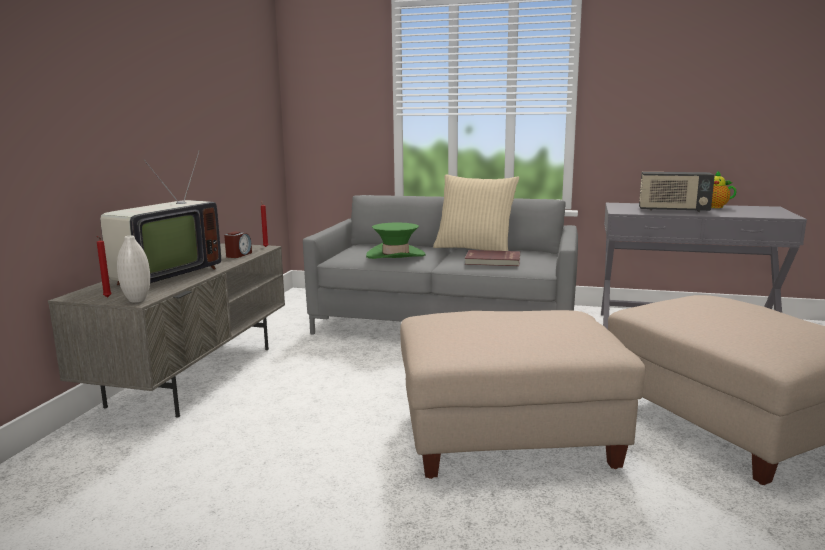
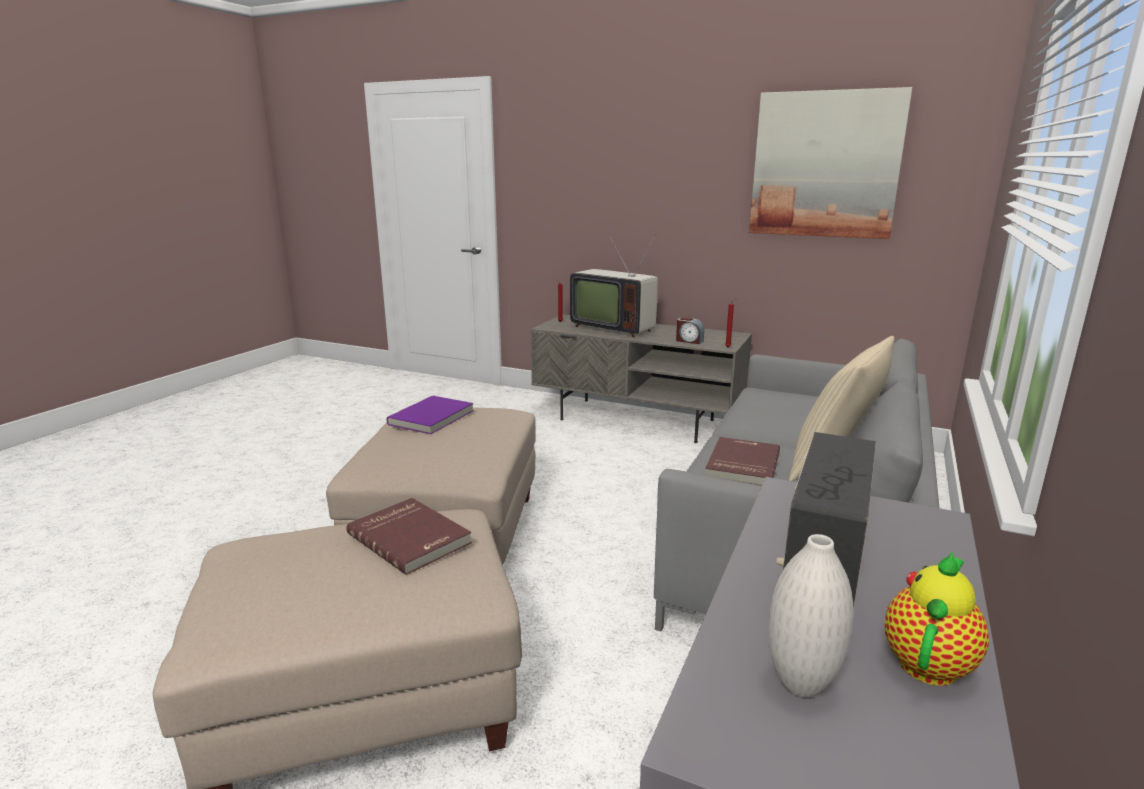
camera: 100 degrees right, 5 degrees up
(137, 300) = (547, 327): white vase -> white vase (801, 684)
(222, 81) = (825, 165): none -> picture
(395, 255) = (775, 414): green hat -> none
(473, 335) = (432, 418): none -> purple book
(688, 310) = (411, 538): none -> red book

